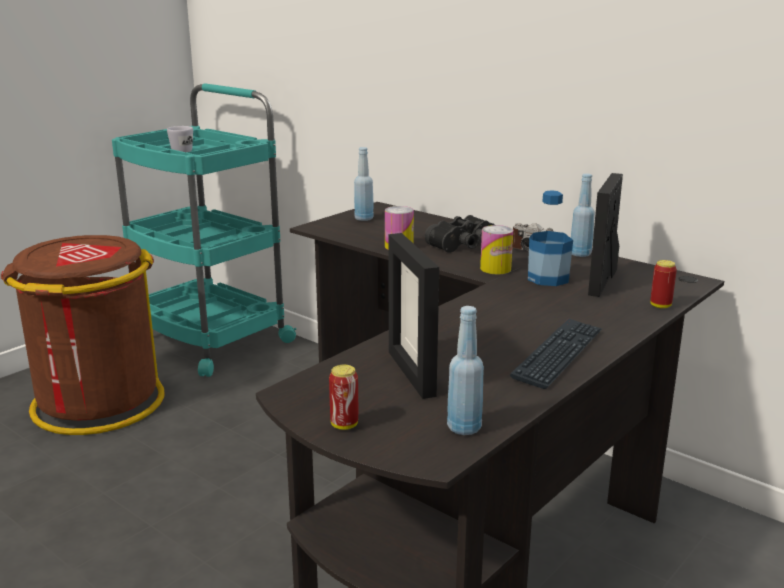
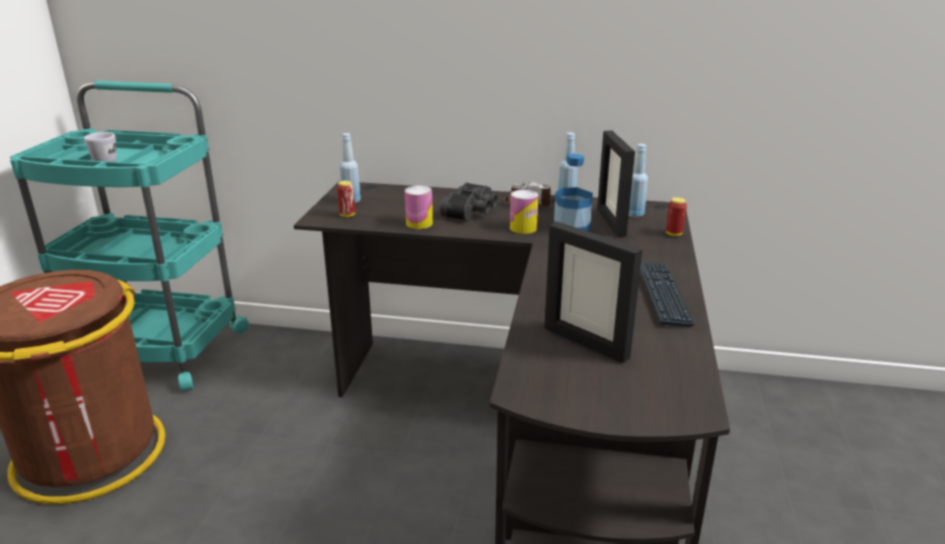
camera: 30 degrees left, 5 degrees up
(344, 425) = (599, 407): can -> can (347, 215)
(464, 428) = (683, 378): blue bottle -> blue bottle (634, 215)

